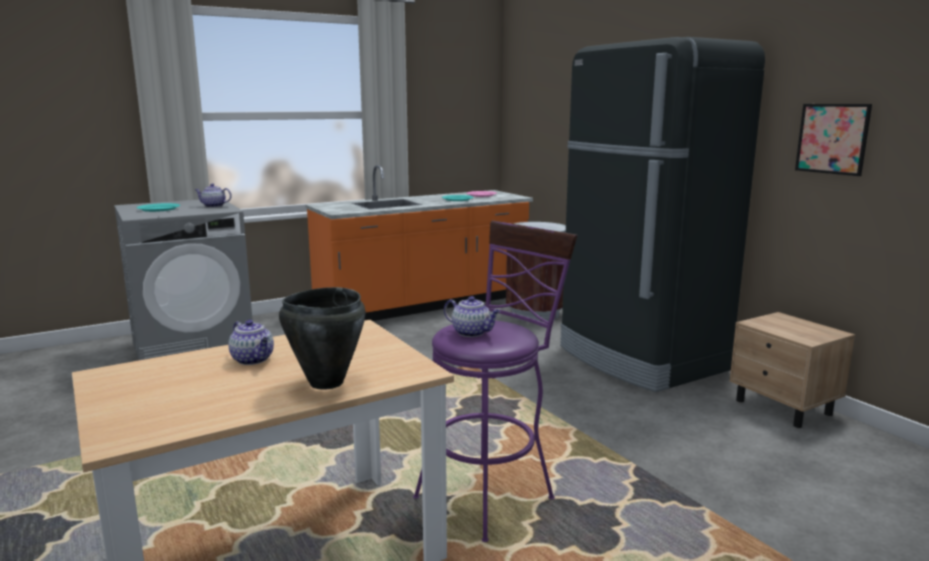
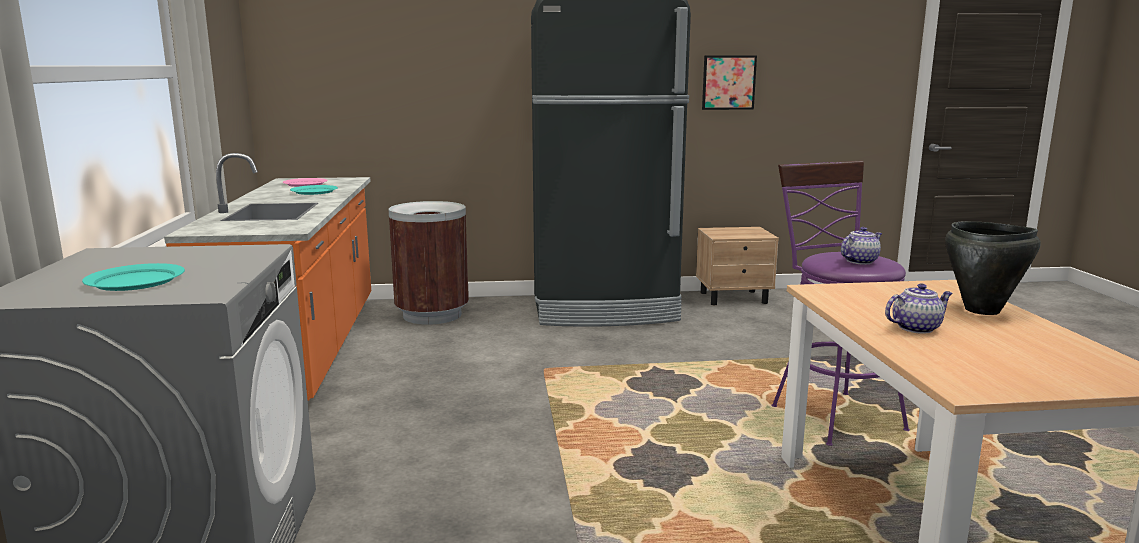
camera: 65 degrees left, 0 degrees up
(213, 206) = (197, 254): teapot -> none

